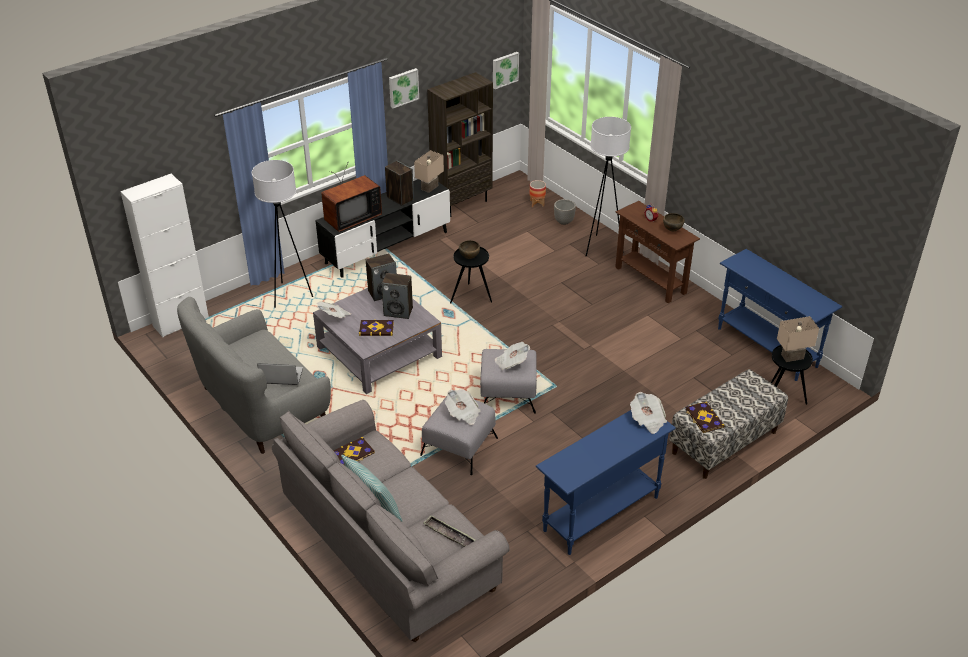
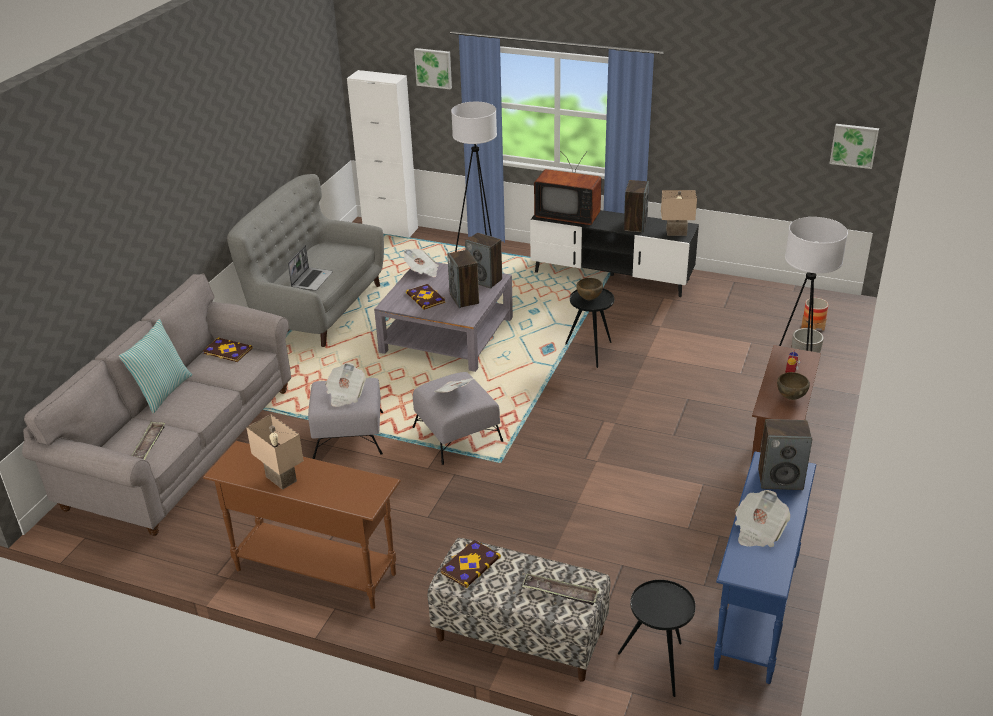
camera: 60 degrees right, 5 degrees down
(281, 376) = (311, 280): laptop -> laptop turned 45 degrees clockwise
(403, 87) = (691, 102): picture -> picture (434, 68)
(462, 203) = (742, 286): brown bookcase -> none
(600, 514) = (315, 571): blue console table -> brown console table
(647, 420) = (368, 492): newspaper -> newspaper (758, 531)
(751, 265) = (780, 479): none -> speaker
(751, 392) = (560, 592): none -> tray
(792, 357) = (664, 605): beige table lamp -> beige table lamp (279, 479)

